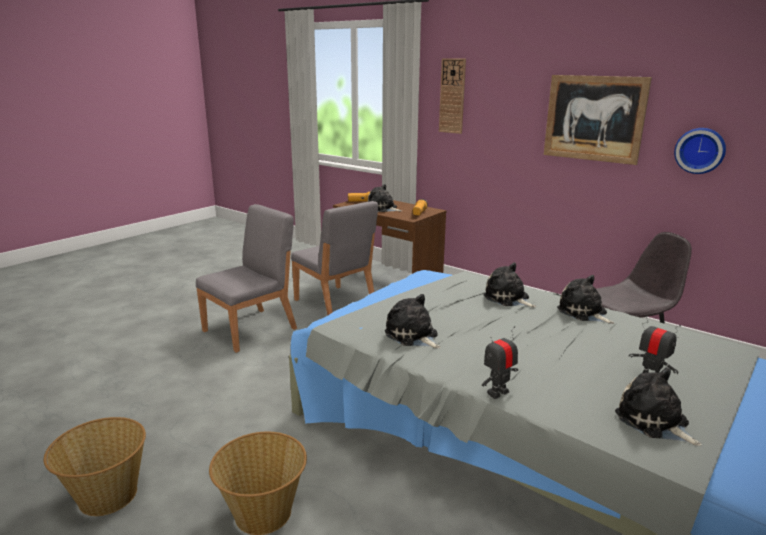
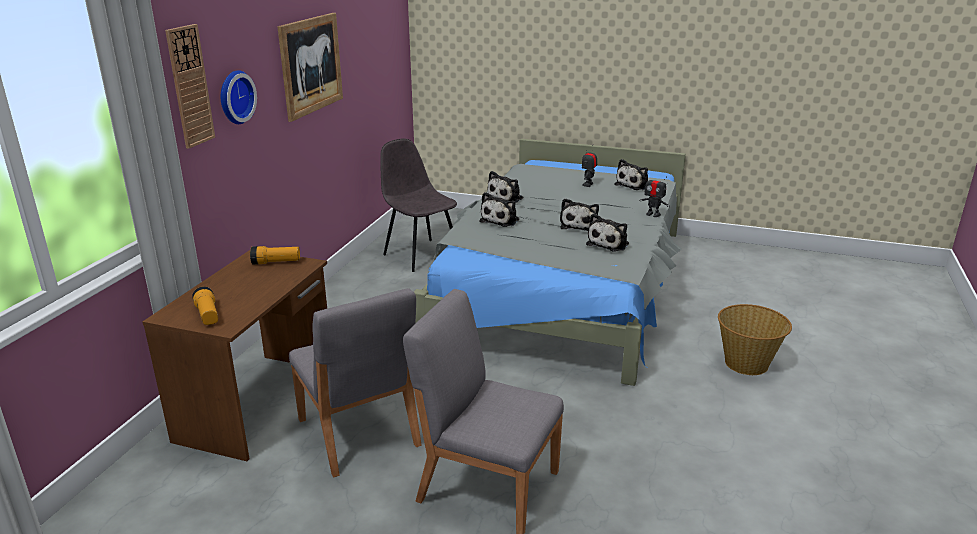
camera: 110 degrees left, 5 degrees up
(107, 496) = (823, 442): basket -> none
(335, 303) = (358, 433): grey chair -> grey chair turned 120 degrees clockwise
(383, 208) = (253, 290): plush toy -> plush toy (579, 225)
(700, 150) = (362, 69): wall clock -> wall clock (234, 97)

